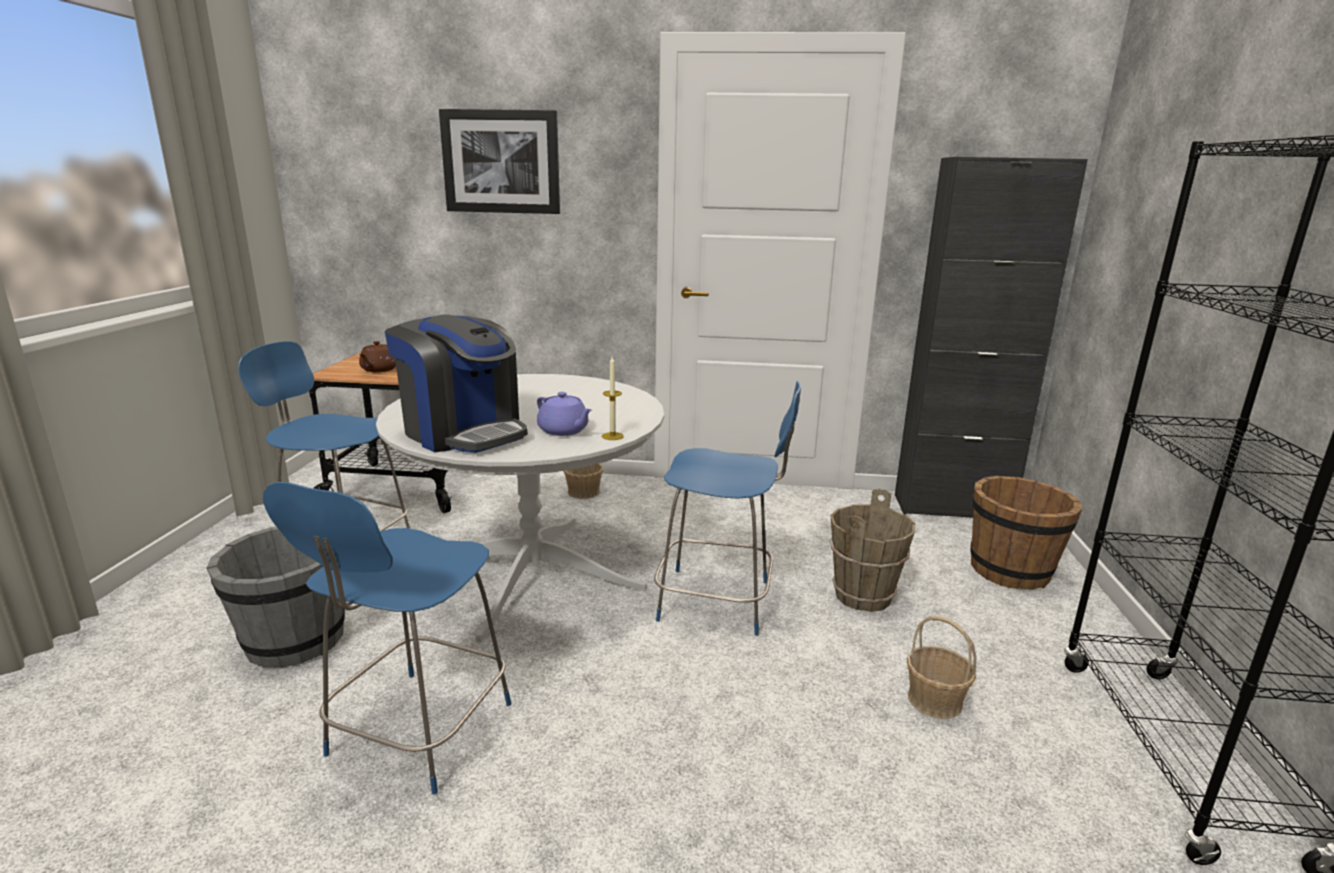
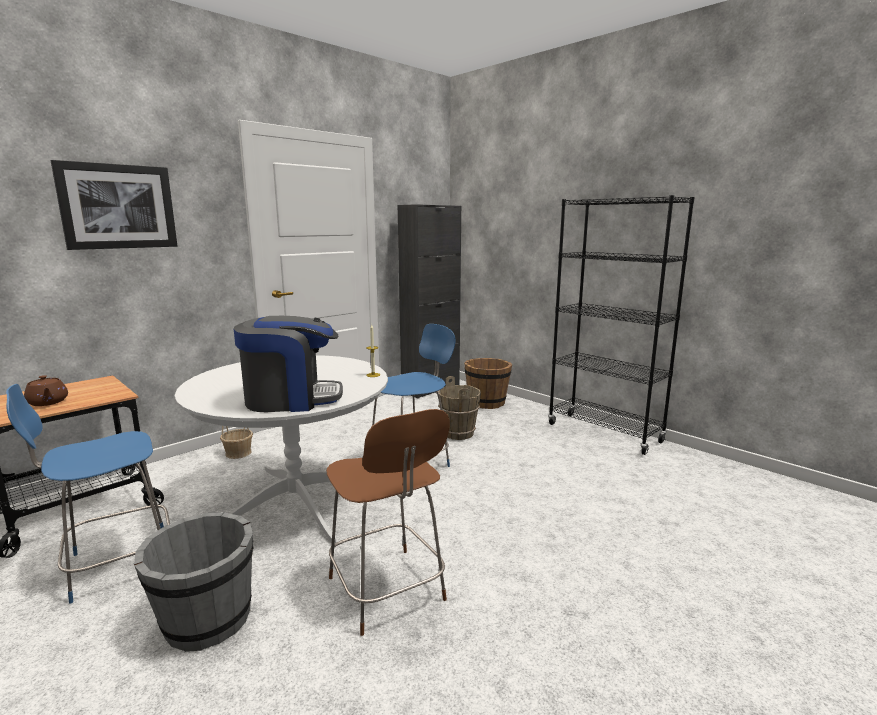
camera: 50 degrees left, 5 degrees down
(417, 733) = (387, 591): blue chair -> brown chair
(564, 431) = (343, 381): purple teapot -> none
(935, 701) = (536, 453): basket -> none

